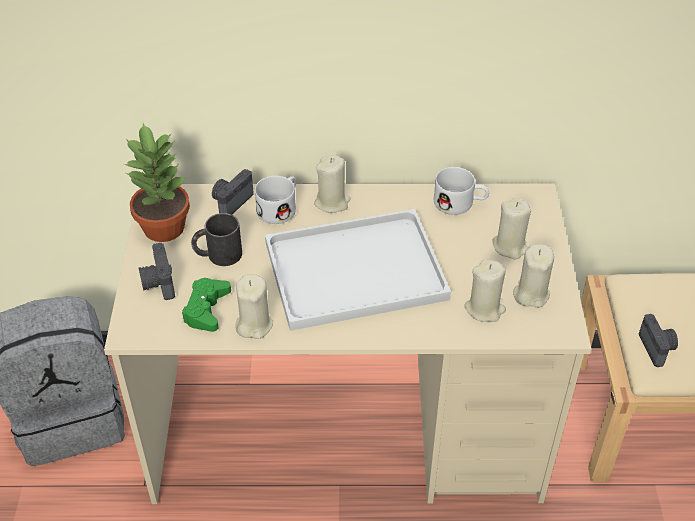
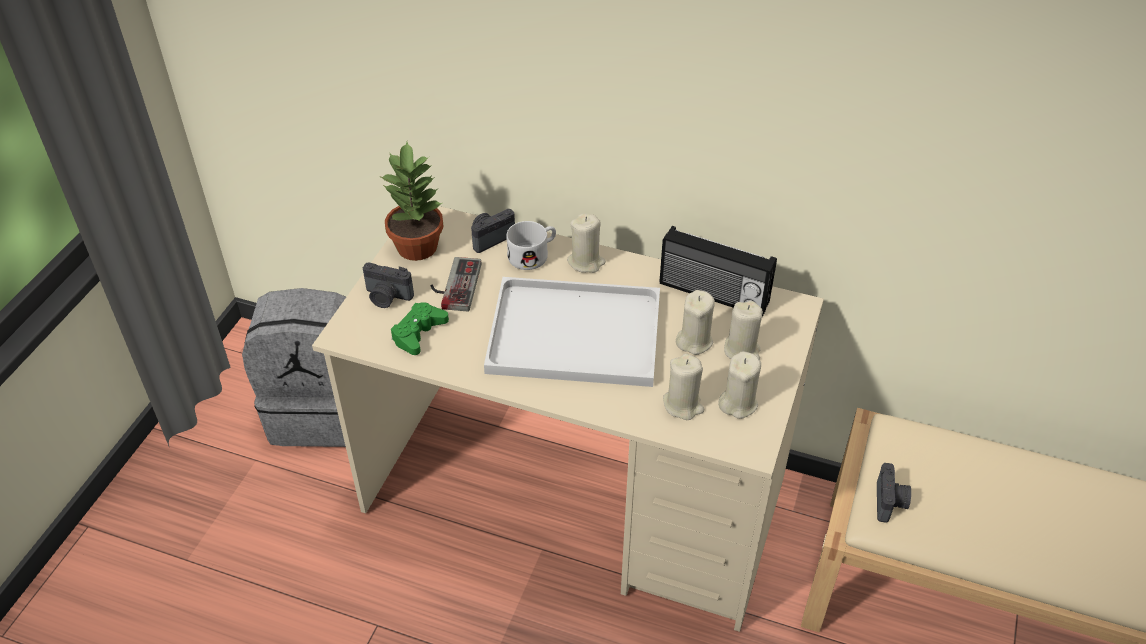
camera: 20 degrees right, 0 degrees up
(158, 283) = (387, 297): camera -> camera turned 75 degrees counterclockwise
(218, 255) = (453, 285): black mug -> game controller
(254, 324) = (454, 359): beige candle -> beige candle (694, 341)
(460, 204) = (713, 295): white mug -> radio

